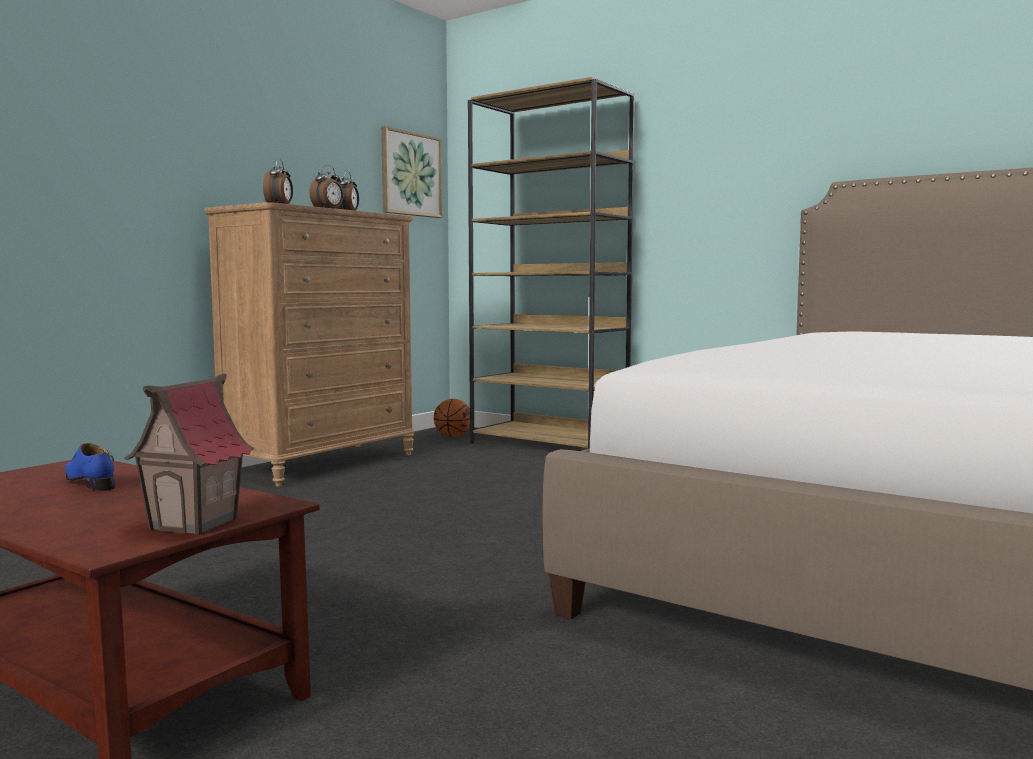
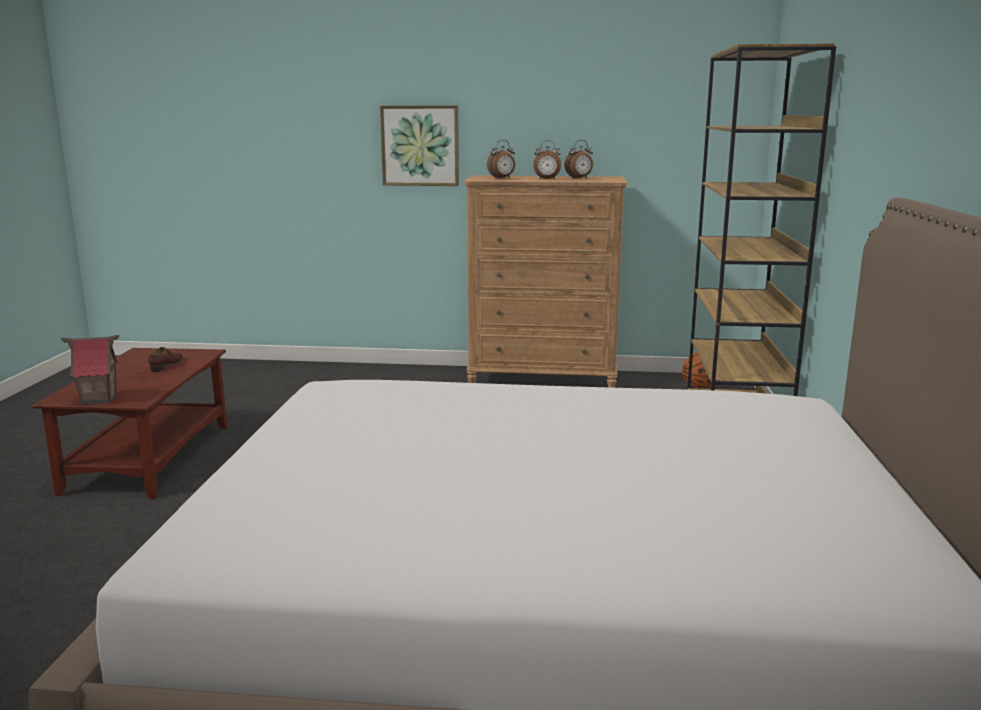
camera: 60 degrees right, 10 degrees up
(90, 482) = (167, 365): blue shoe -> brown shoe
(410, 174) = (710, 124): picture -> picture (420, 146)

